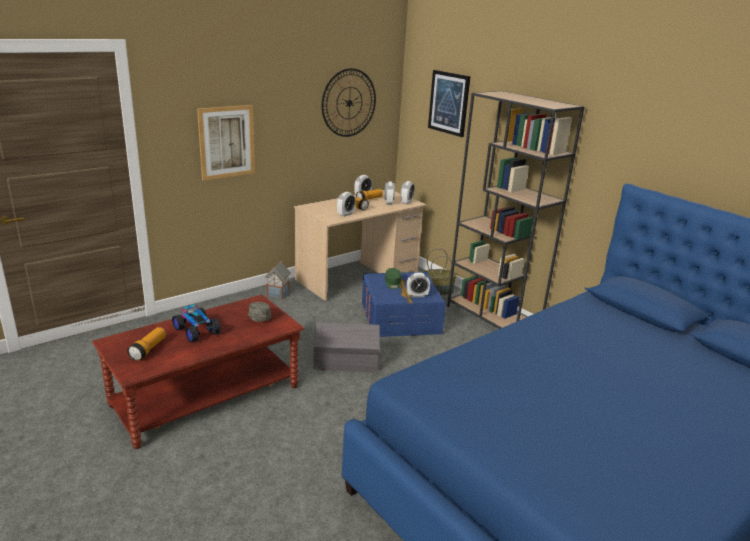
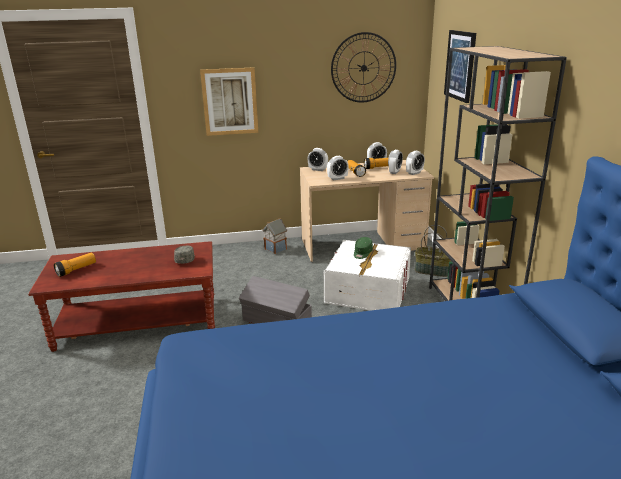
camera: 30 degrees right, 0 degrees up
(196, 331) = (125, 262): toy car -> none
(400, 318) = (368, 291): blue storage box -> white storage box
(417, 295) = (375, 268): alarm clock -> alarm clock (318, 169)

